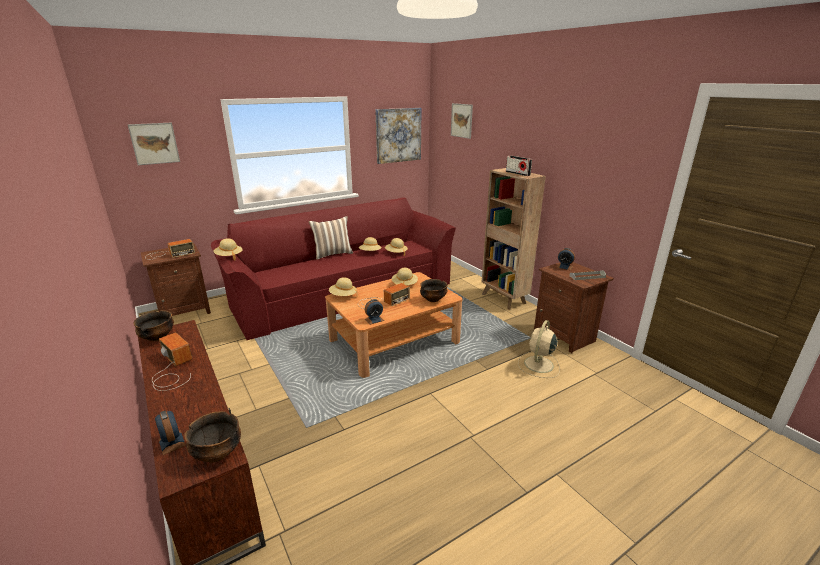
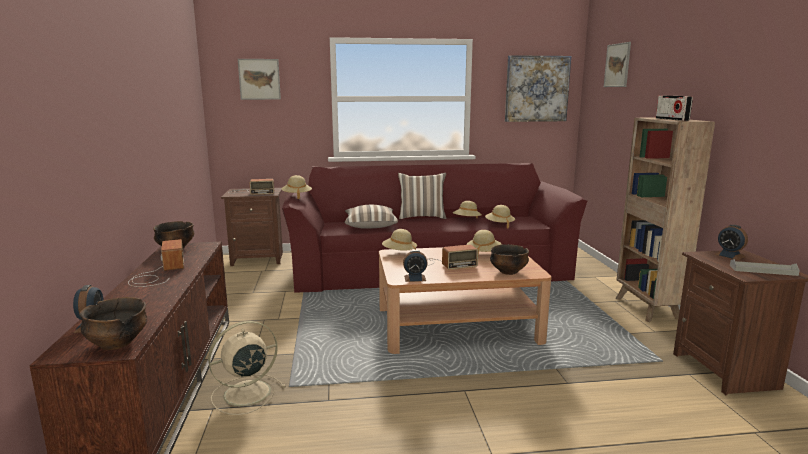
camera: 25 degrees right, 10 degrees down
(298, 271) = (370, 226): none -> pillow
(538, 365) = (655, 397): beige fan -> beige fan (245, 394)

